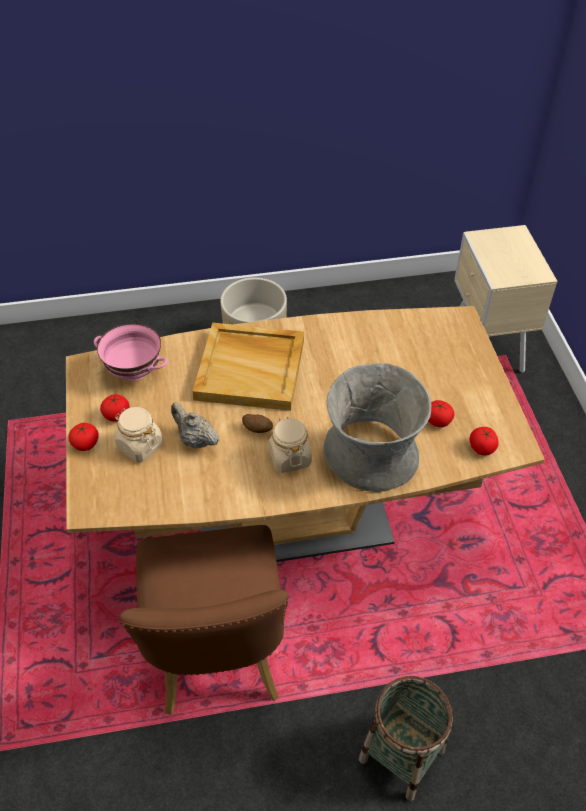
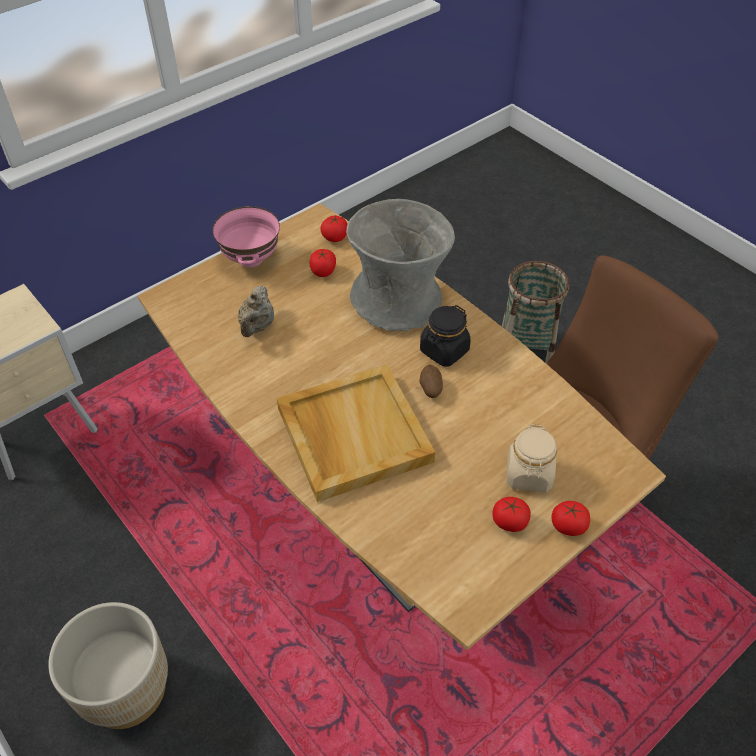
camera: 120 degrees left, 0 degrees up
(134, 372) = (438, 545): pink bowl -> pink bowl (251, 259)
(195, 440) = (482, 431): beige teapot -> beige teapot (257, 326)
(289, 457) = (444, 351): beige jar -> black jar

